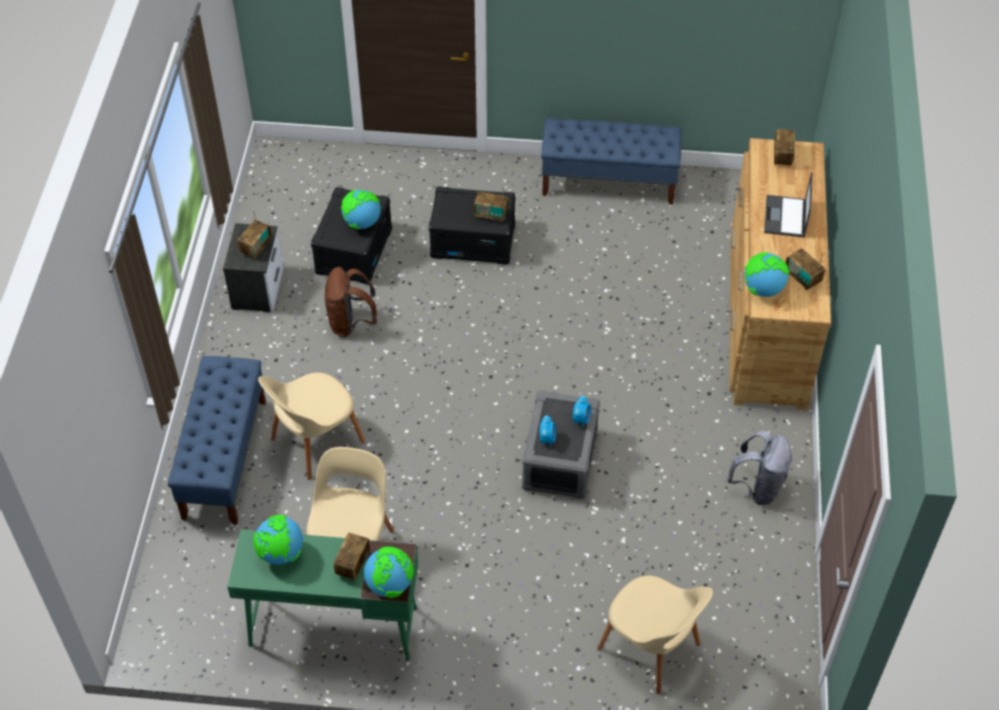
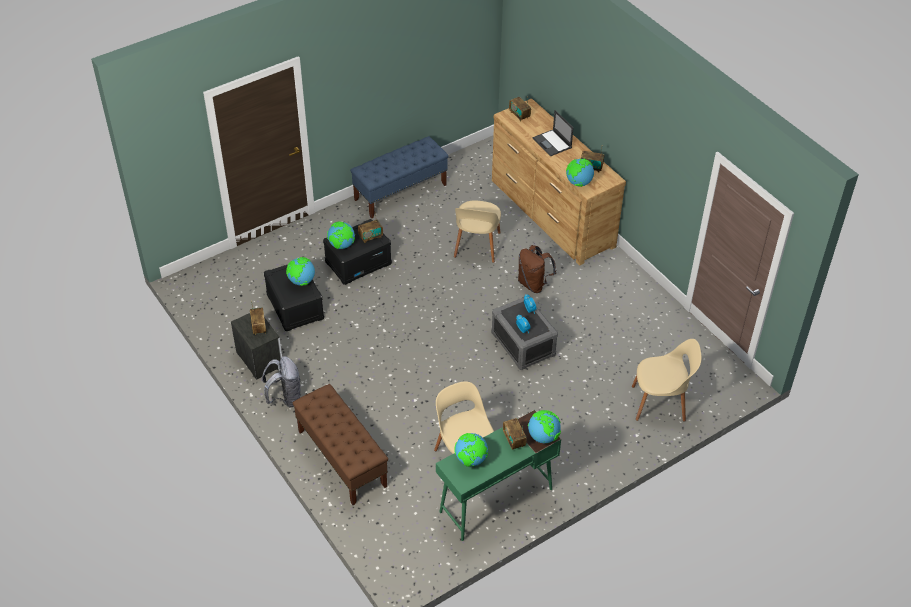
camera: 40 degrees left, 5 degrees down
(225, 458) = (341, 458): blue bench -> brown bench
(315, 442) = (384, 417): beige chair -> beige chair (477, 246)
(351, 323) = (335, 345): brown backpack -> brown backpack (533, 284)
(448, 206) = (342, 245): none -> globe
(758, 487) = (631, 297): grey backpack -> grey backpack (285, 398)

